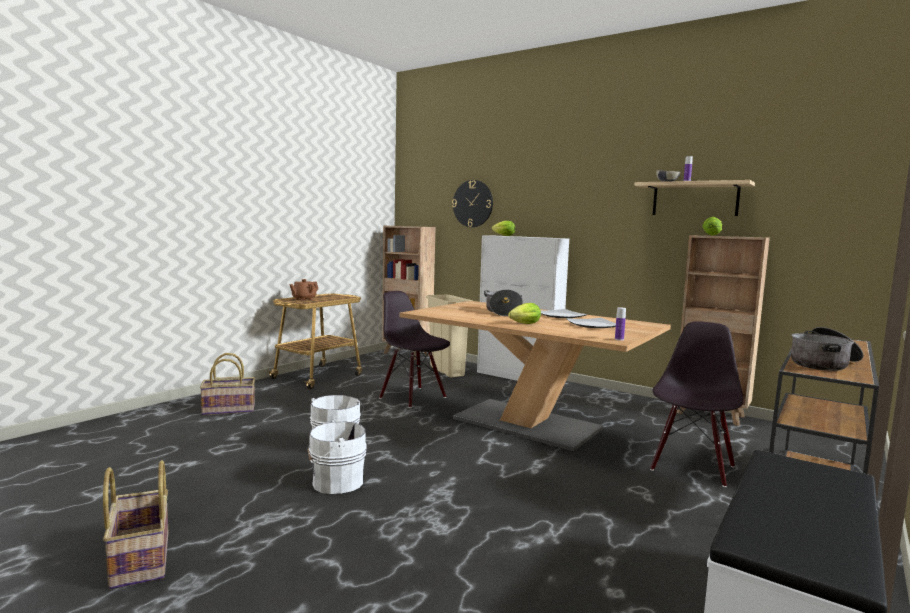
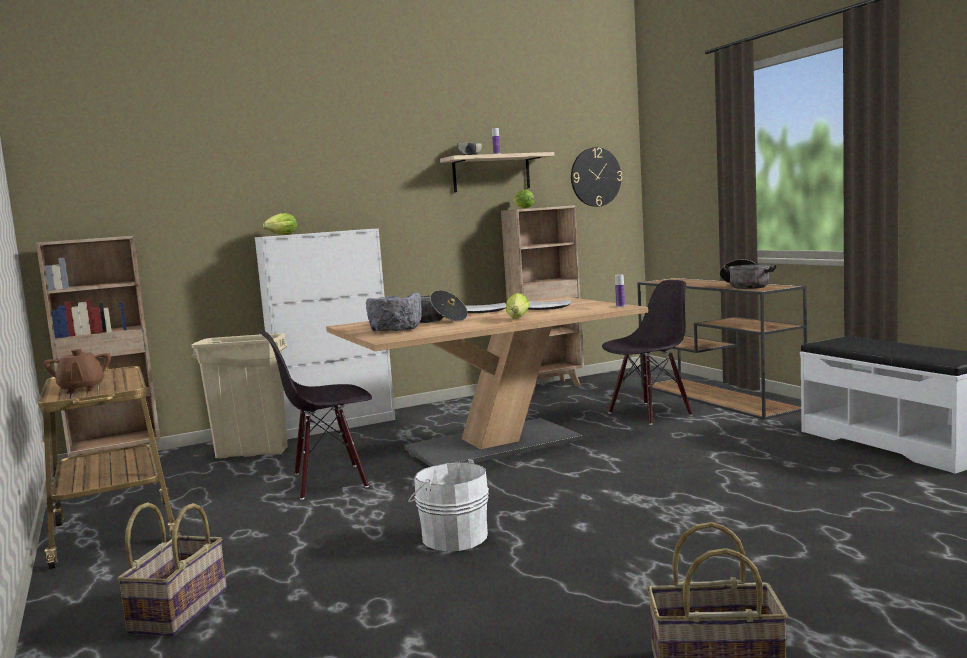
camera: 60 degrees left, 0 degrees up
(335, 482) = (570, 545): white bucket -> none
(456, 310) = (395, 330): none -> grey bowl
(473, 203) = (199, 193): wall clock -> wall clock (595, 177)
(691, 467) = (649, 413): black chair -> black chair turned 90 degrees clockwise

